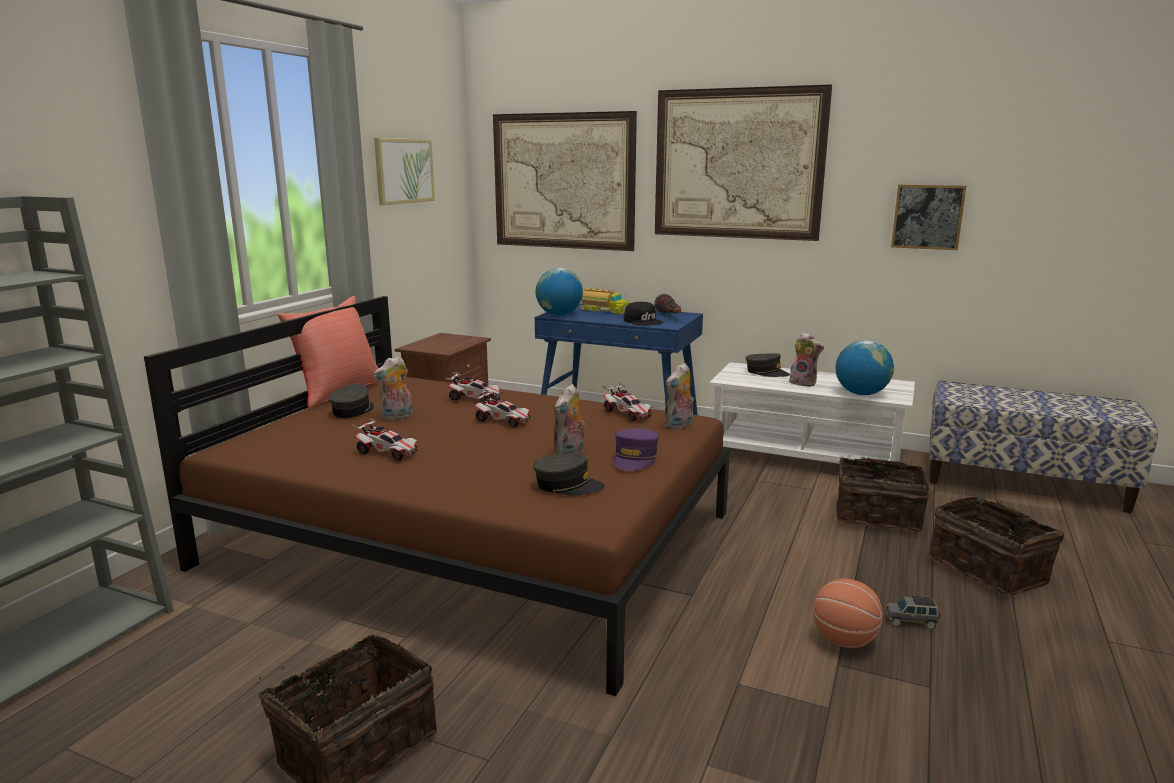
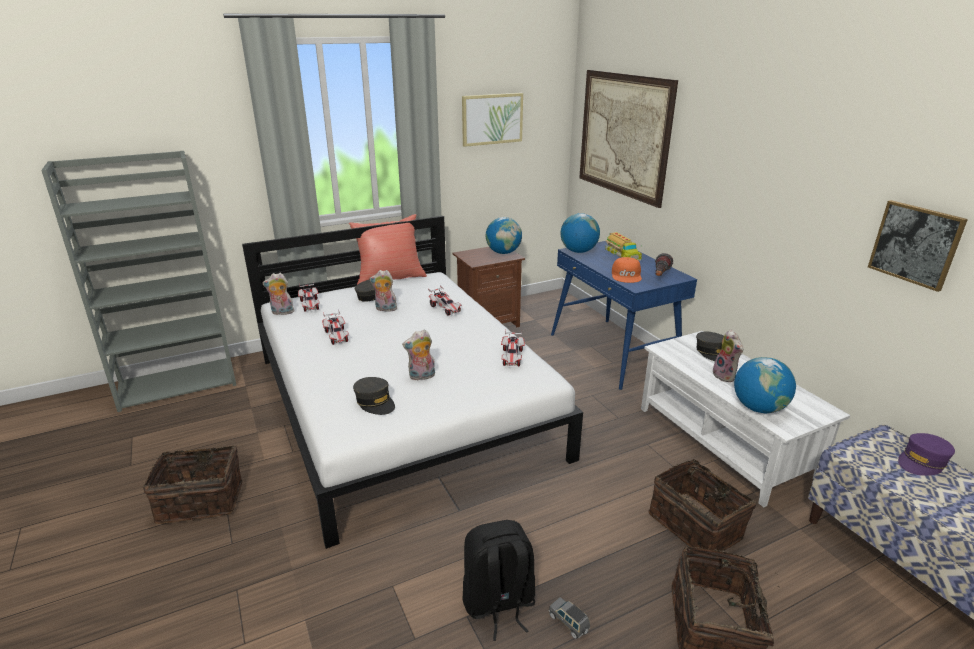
camera: 40 degrees right, 10 degrees up
(457, 338) = (503, 252): none -> globe
(473, 538) = (403, 404): brown bed -> white bed
(503, 421) = (429, 334): toy car -> toy car (310, 305)
(635, 459) = (446, 398): purple cap -> purple cap (922, 462)
(643, 321) = (626, 275): black cap -> orange cap
(679, 426) = (527, 382): plush toy -> plush toy (282, 312)
(737, 164) = (746, 146): picture -> none
(844, 641) = (498, 604): basketball -> black backpack

